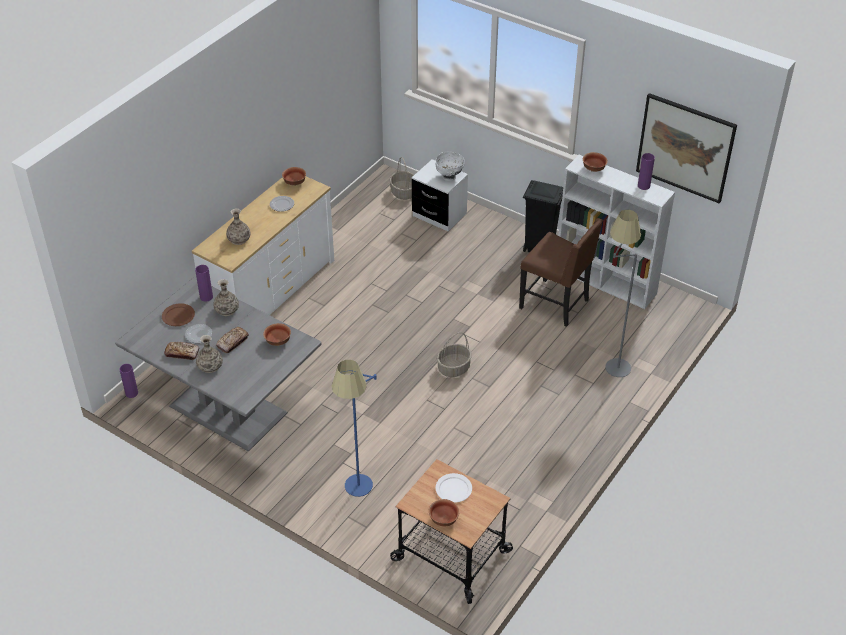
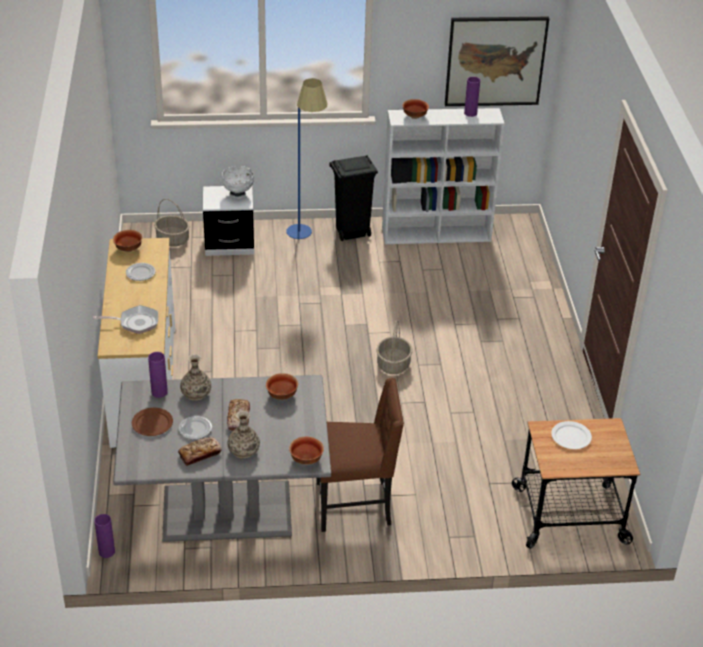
camera: 40 degrees left, 5 degrees down
(239, 239) = (135, 323): vase -> frying pan
(358, 495) = (437, 514): blue floor lamp -> blue floor lamp (306, 237)
(444, 519) = (593, 464): bowl -> bowl (306, 459)
(556, 304) = (417, 271): brown chair -> brown chair (355, 505)
(611, 360) = (512, 293): grey floor lamp -> none

